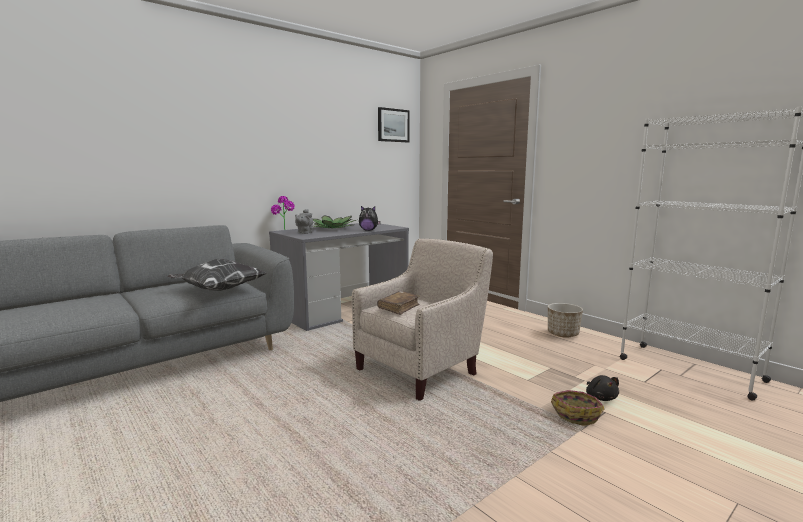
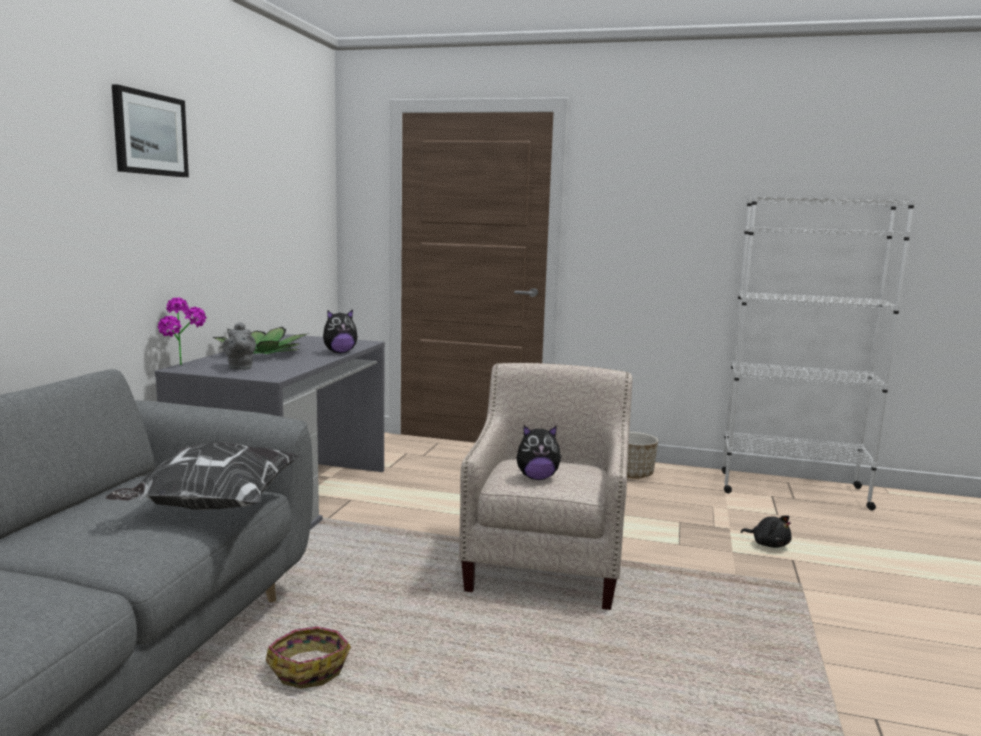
camera: 35 degrees left, 0 degrees up
(393, 125) = (308, 162): picture -> picture (150, 134)
(399, 307) = (537, 477): brown book -> plush toy
(576, 414) = (775, 571): basket -> basket (309, 668)

